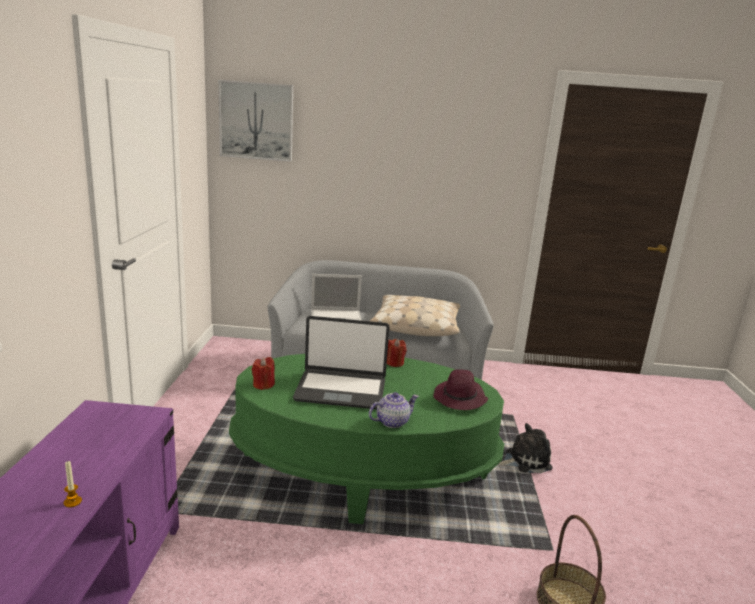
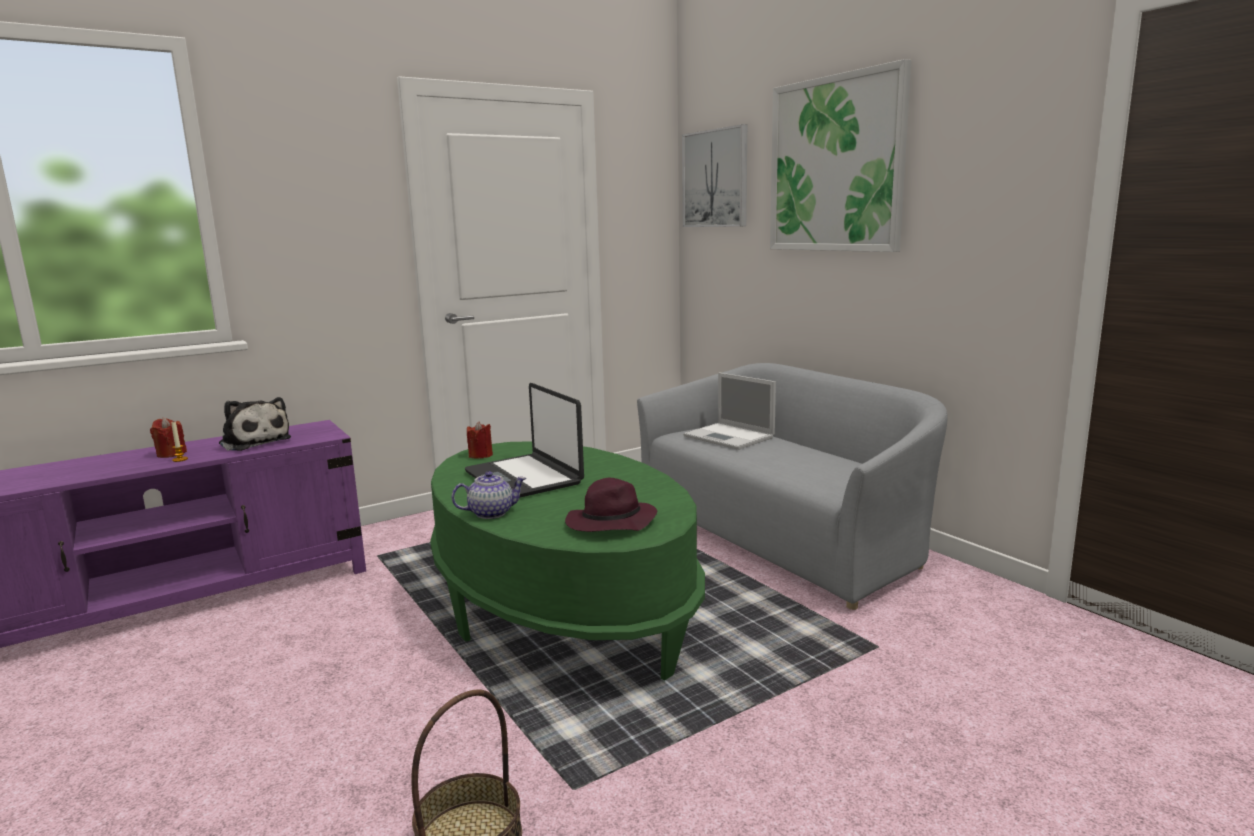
camera: 55 degrees right, 5 degrees down
(379, 128) = (835, 165): none -> picture
(392, 421) = (491, 513): teapot -> teapot turned 45 degrees counterclockwise
(394, 363) = (640, 476): red candle -> red candle (171, 454)
(416, 325) = (814, 465): beige pillow -> none
(525, 460) = (769, 697): plush toy -> plush toy (254, 442)

